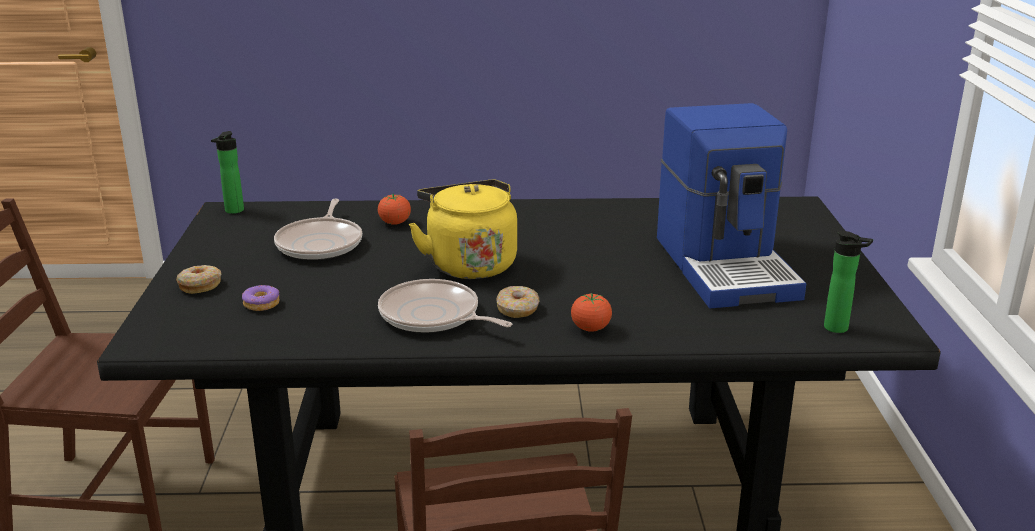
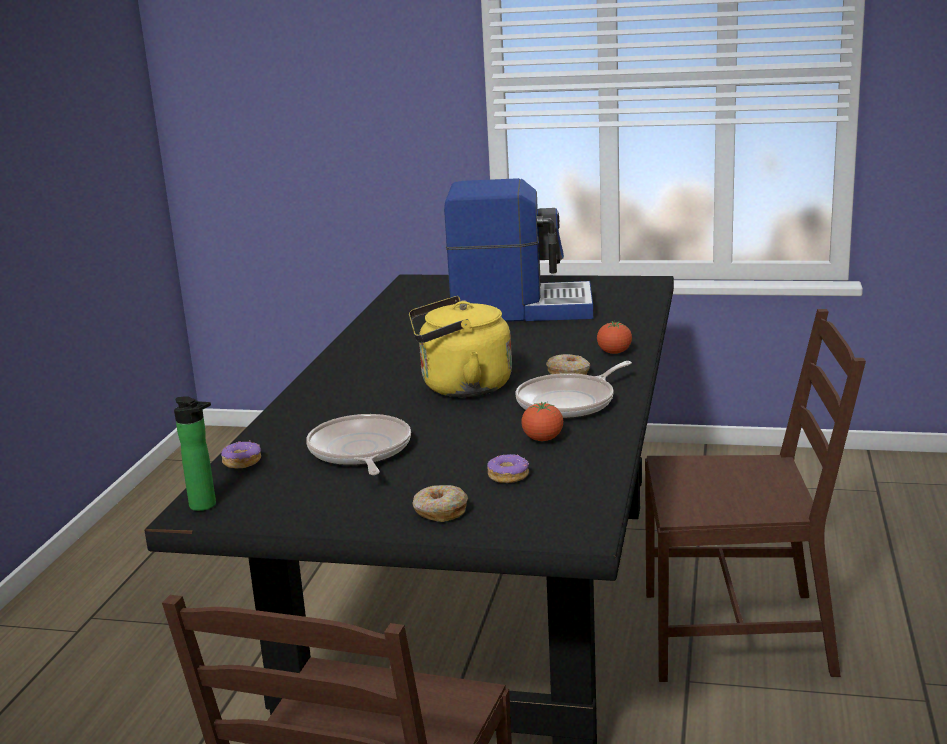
camera: 75 degrees left, 5 degrees down
(307, 209) = (241, 462): none -> donut
(321, 243) = (360, 451): frying pan -> frying pan turned 120 degrees counterclockwise
(395, 223) = (329, 417): tomato -> tomato (543, 439)
(839, 329) = (637, 292): bottle -> none

